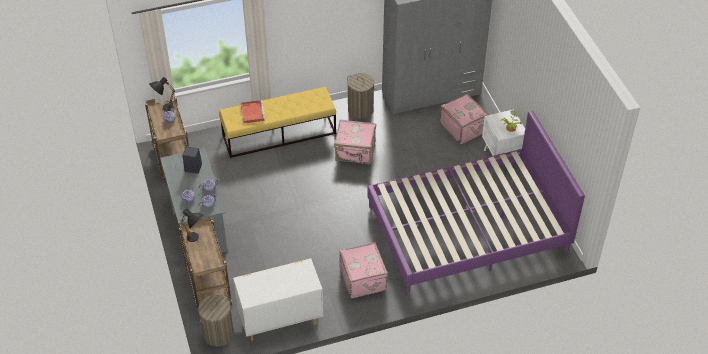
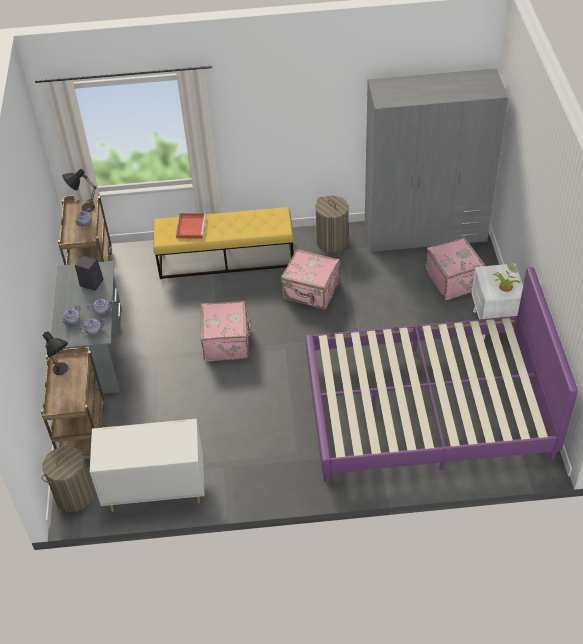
camera: 15 degrees right, 0 degrees up
(363, 279) = (275, 454): pink suitcase -> pink suitcase (227, 342)

